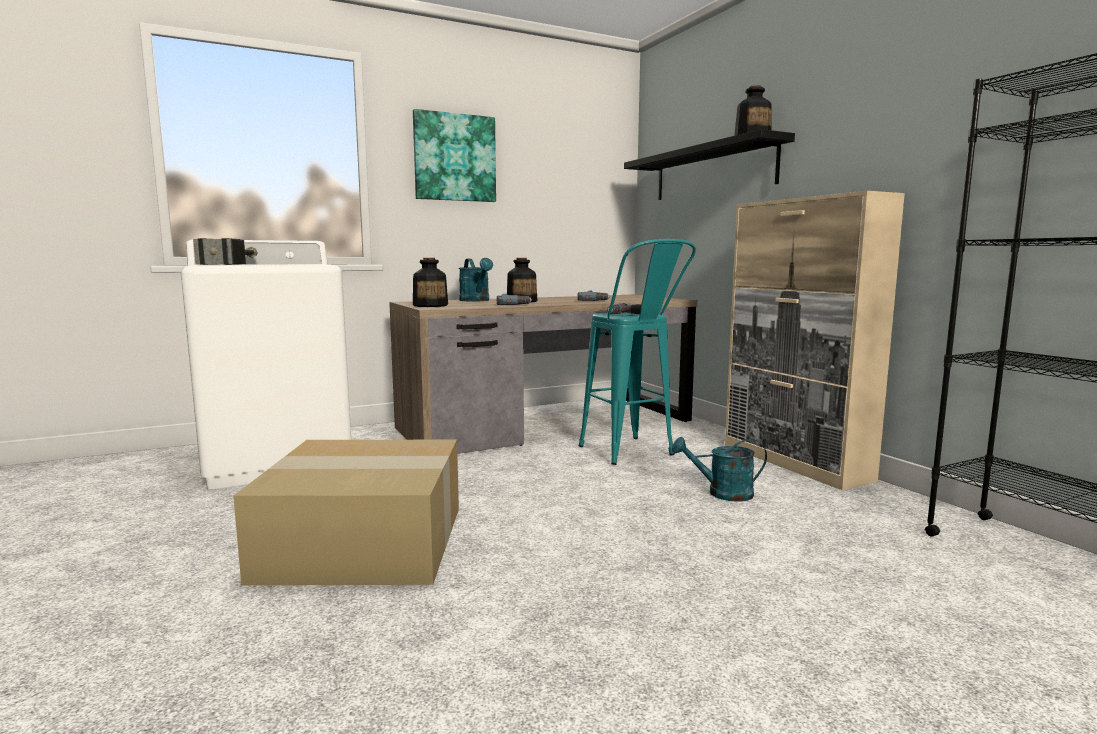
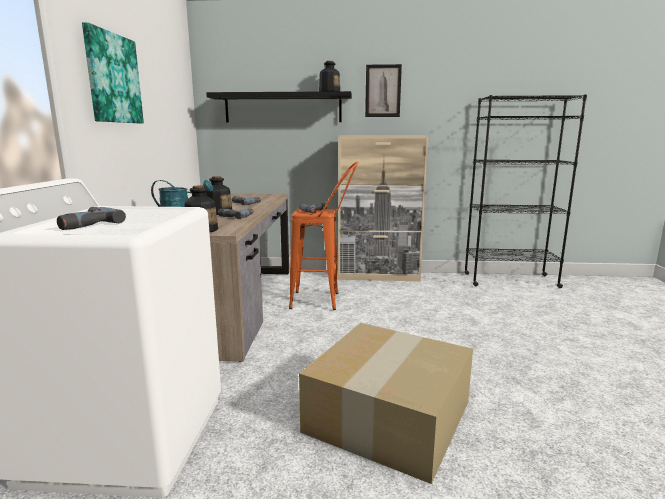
camera: 60 degrees left, 5 degrees up
(234, 264) = (85, 224): hammer -> power drill
(633, 455) = (324, 301): turquoise stool -> orange stool
(722, 493) = (403, 301): turquoise watering can -> none
(841, 118) = (383, 91): none -> picture

